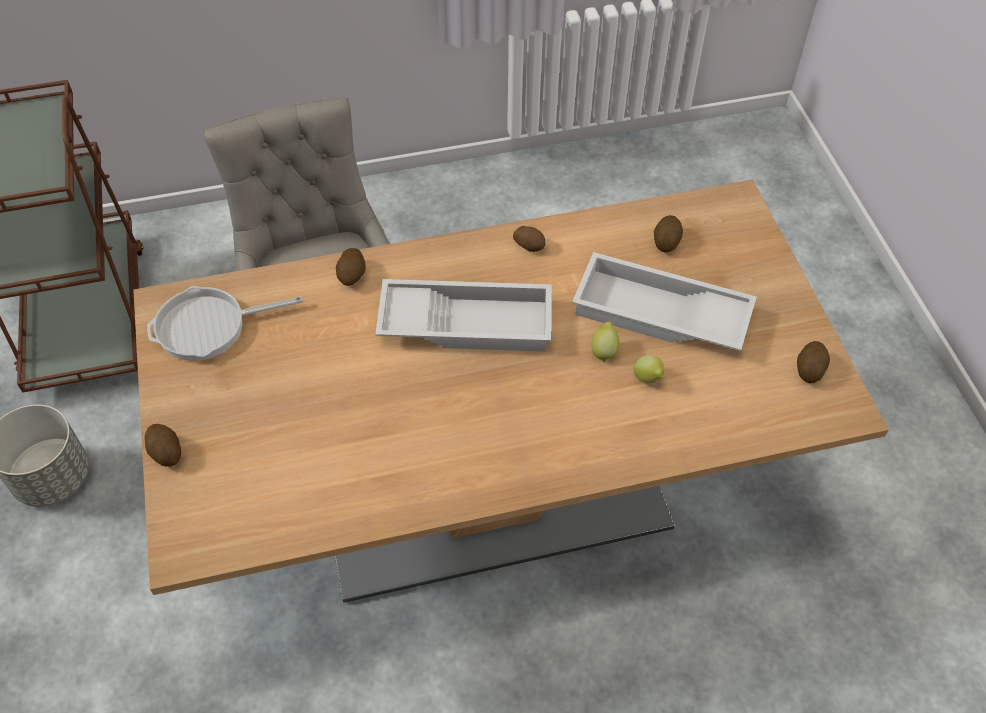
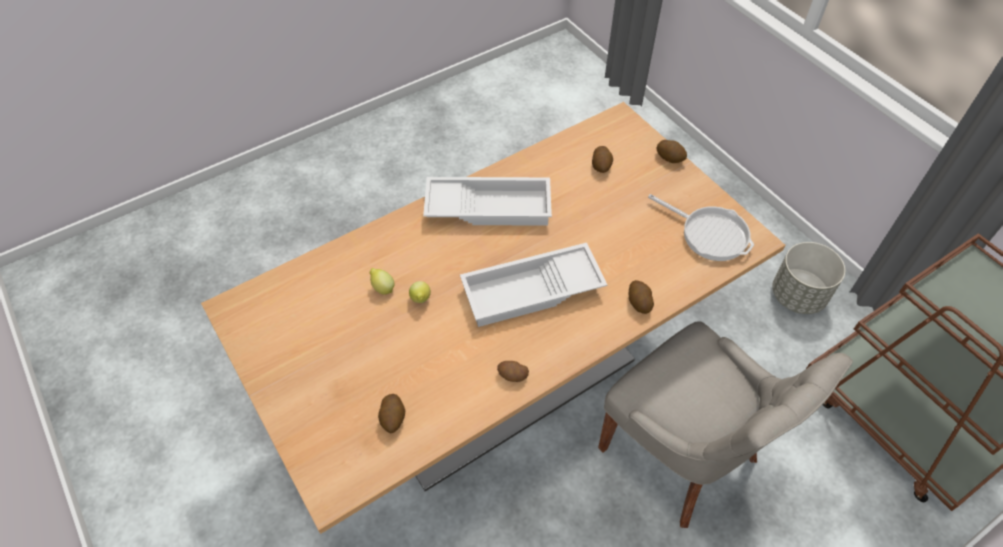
camera: 160 degrees right, 0 degrees up
(208, 327) = (710, 234): frying pan -> frying pan turned 75 degrees clockwise
(659, 315) = (385, 342): white tray -> white tray (489, 206)
(809, 369) = (259, 331): potato -> potato (601, 166)

